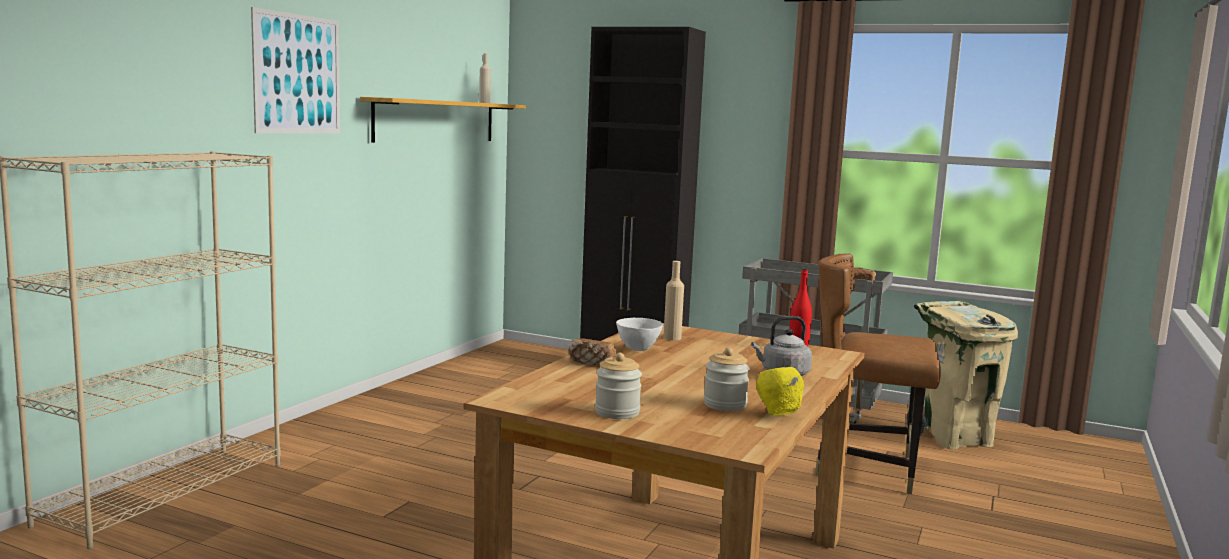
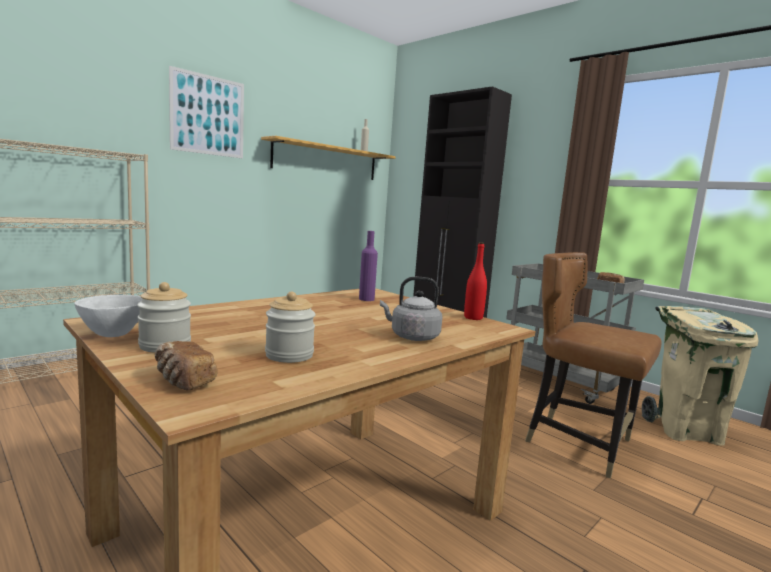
camera: 20 degrees right, 0 degrees up
(591, 363) = (252, 306): bread -> bread (183, 381)
(638, 349) = (318, 302): white bowl -> white bowl (113, 334)
(672, 338) = (366, 299): beige bottle -> purple bottle
(778, 414) = (325, 374): yellow bowl -> none

